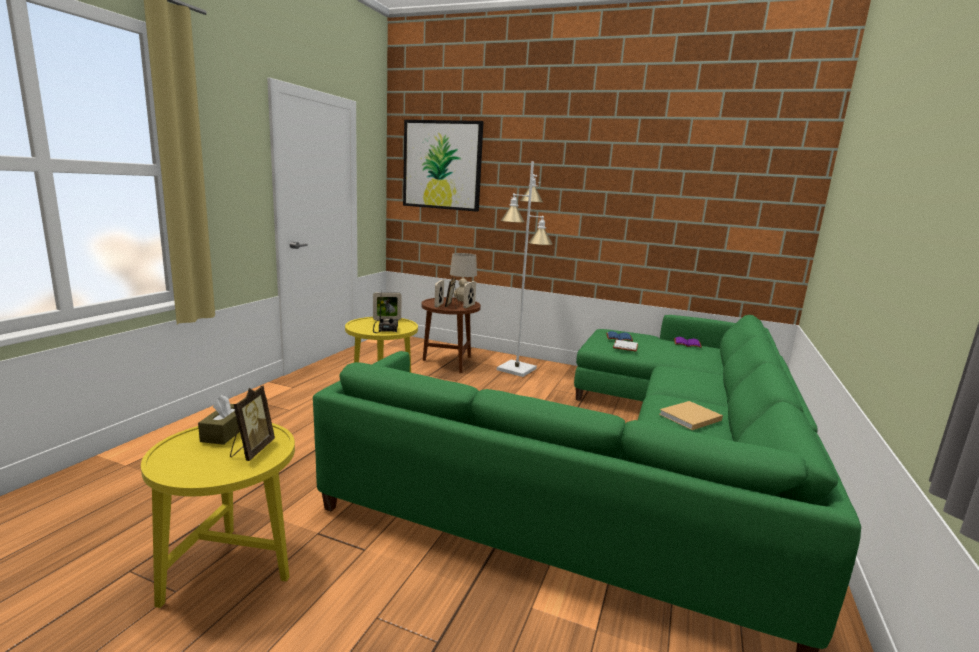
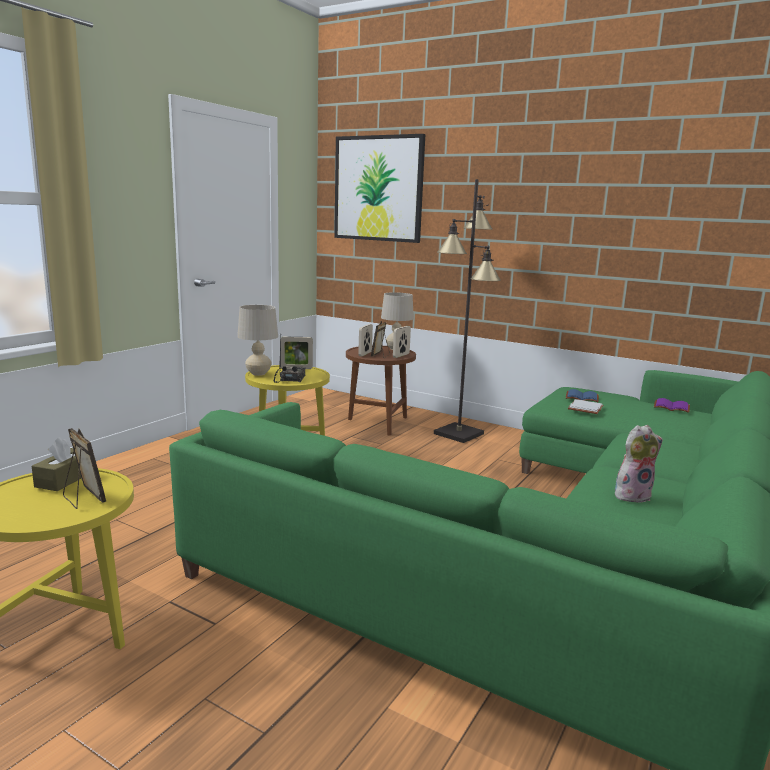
camera: 10 degrees right, 0 degrees up
(251, 450) = (83, 499): picture frame -> picture frame turned 60 degrees counterclockwise
(356, 325) = (258, 373): none -> beige table lamp
(517, 369) = (459, 434): white floor lamp -> black floor lamp
(689, 417) = (632, 495): beige book -> plush toy

